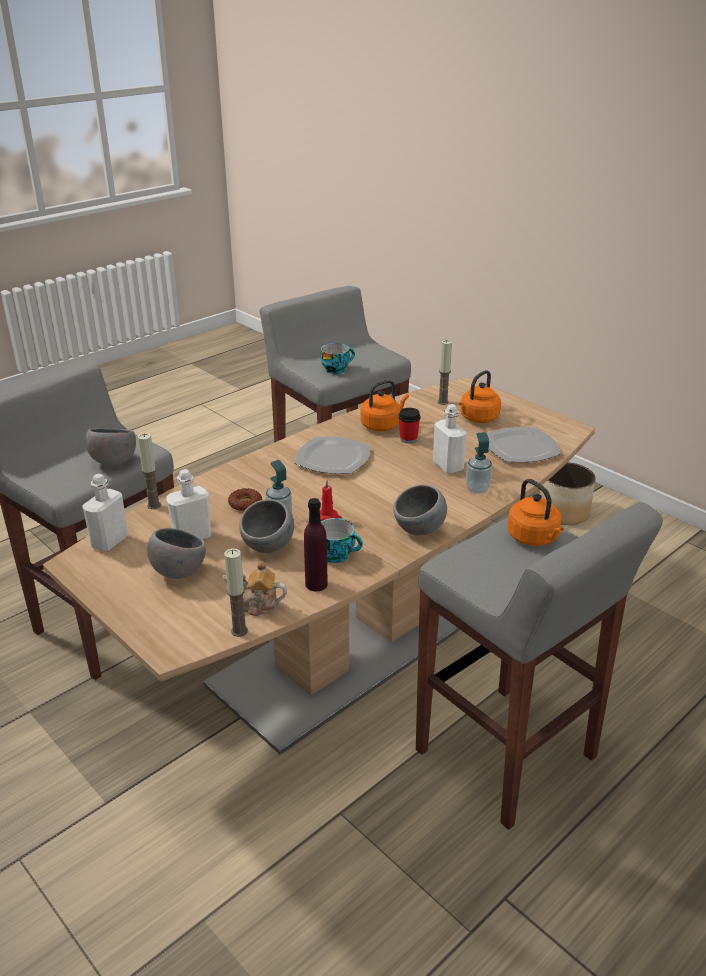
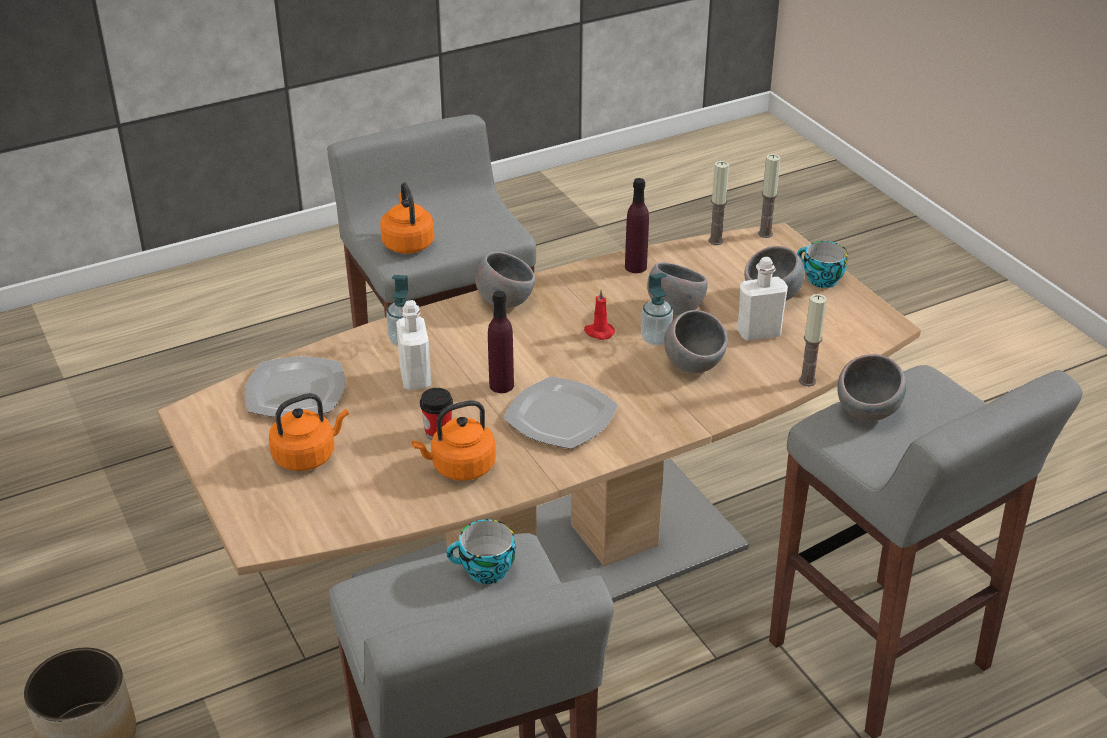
camera: 165 degrees left, 5 degrees up
(109, 542) = (852, 342): white bottle -> none
(245, 504) = (693, 365): donut -> grey bowl
(255, 605) = (698, 258): teapot -> none
(337, 554) = (604, 291): cup -> cup (820, 280)
(384, 470) = (501, 385): none -> purple bottle
(442, 402) = (332, 503): candle -> candle (765, 233)

